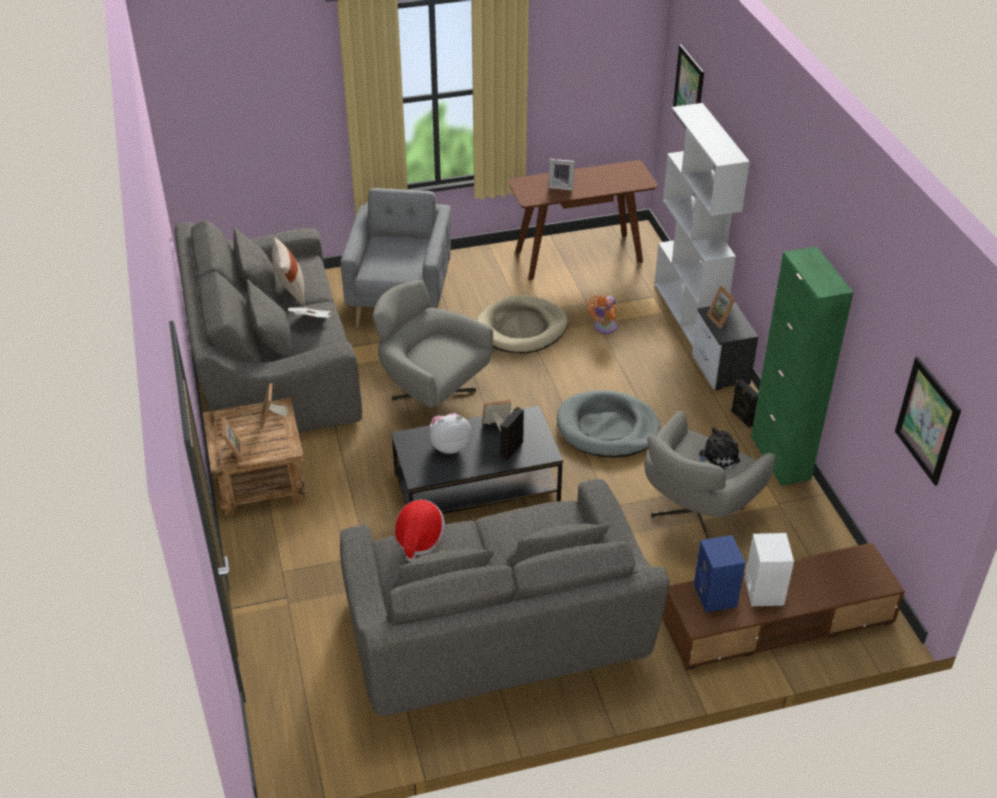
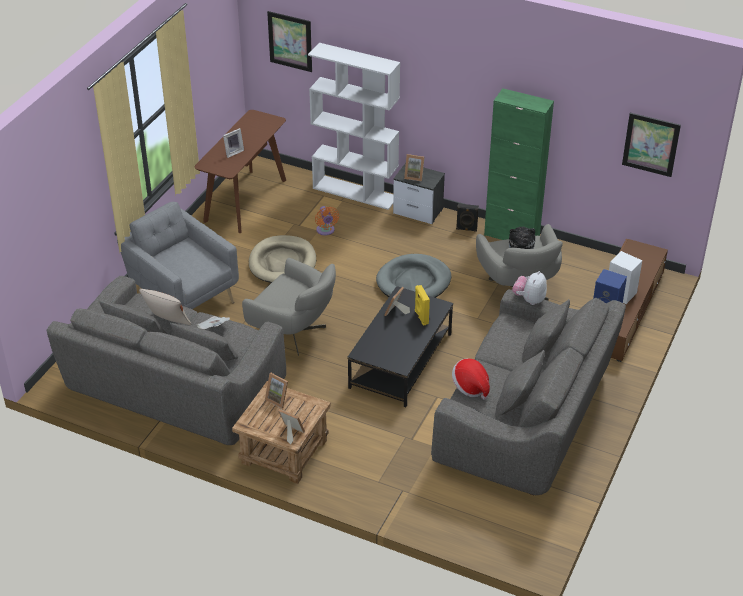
camera: 50 degrees left, 0 degrees up
(431, 394) = (295, 334): grey armchair -> grey armchair turned 135 degrees counterclockwise
(449, 446) = (389, 339): plush toy -> plush toy (529, 299)
(510, 449) = (421, 317): black speaker -> yellow speaker

